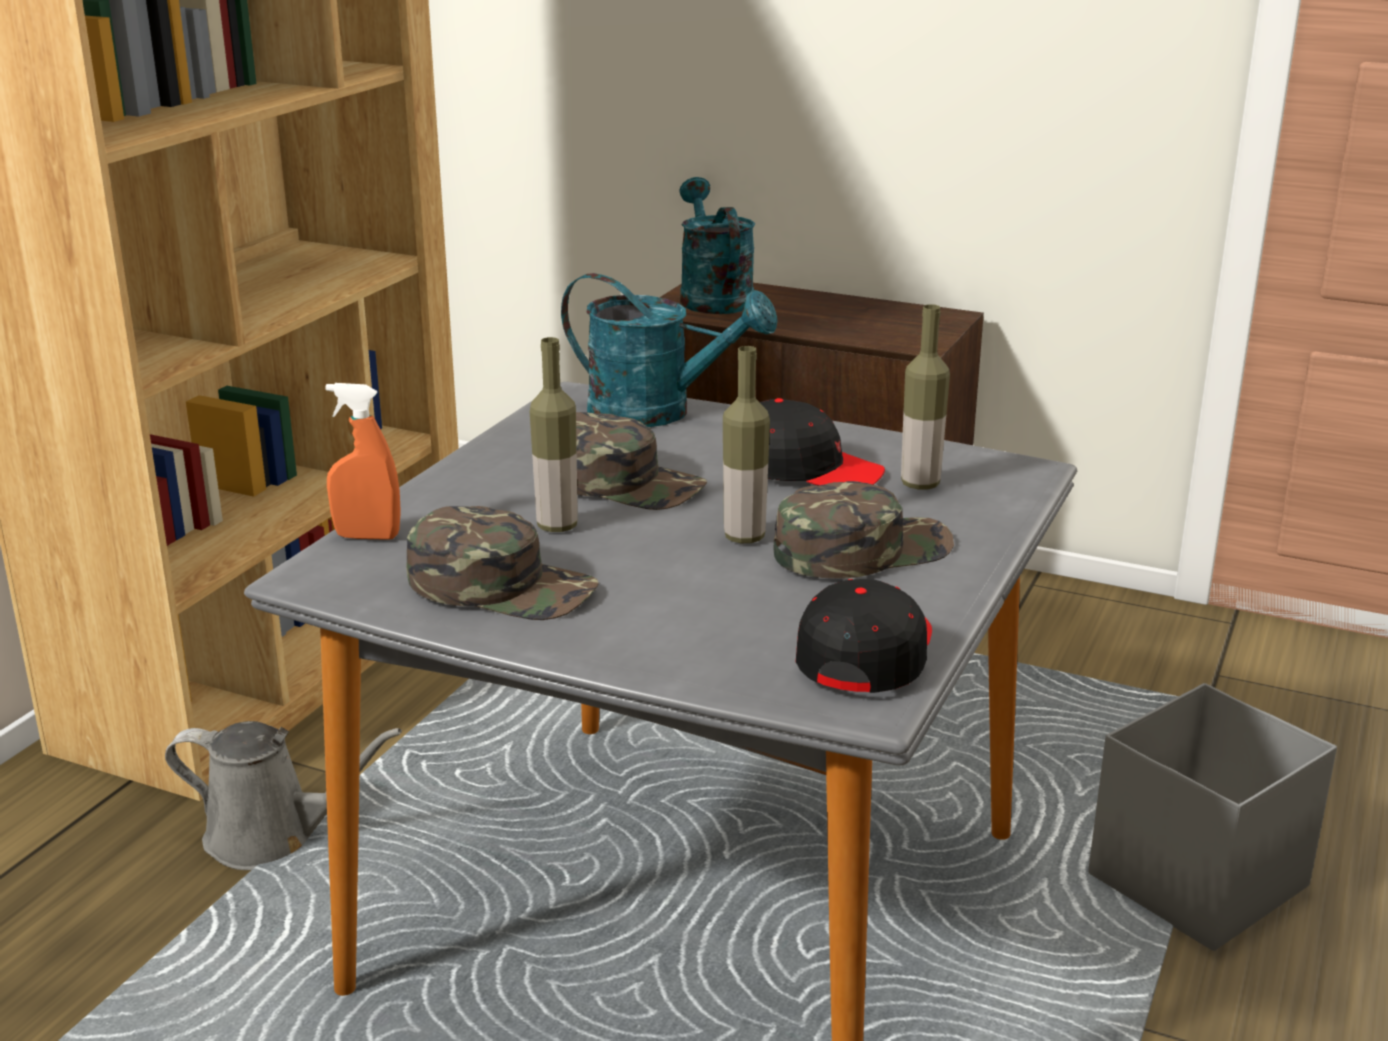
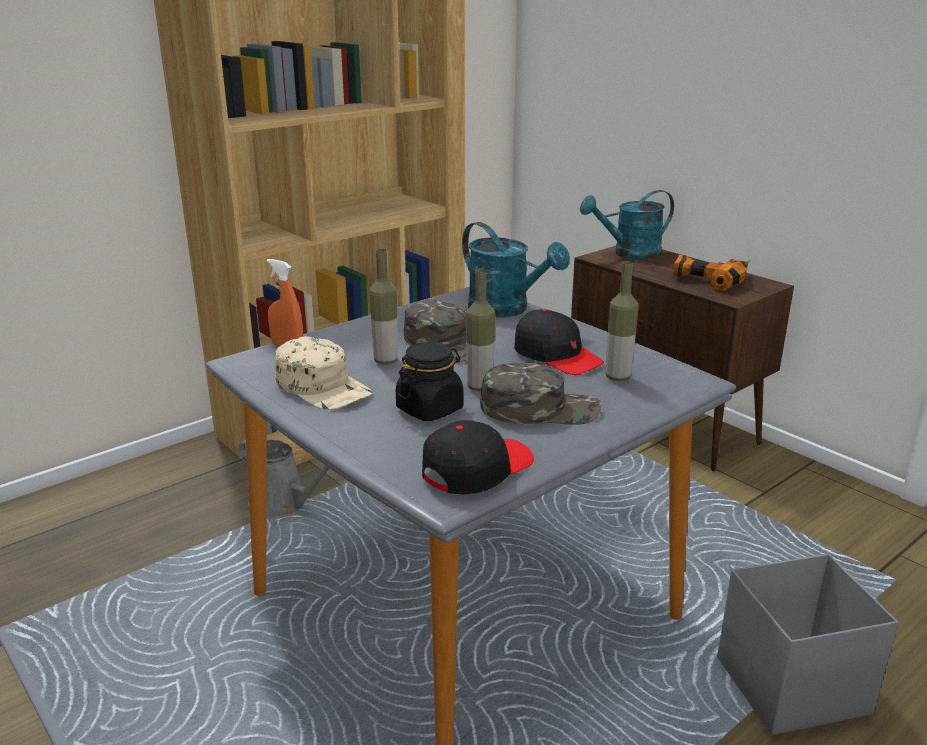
camera: 25 degrees right, 0 degrees up
(502, 585) = (323, 386): green cap -> beige cap
(707, 584) = (430, 409): none -> black jar
(712, 297) = (629, 254): turquoise watering can -> turquoise watering can turned 120 degrees counterclockwise
(862, 318) = (710, 278): none -> power drill

